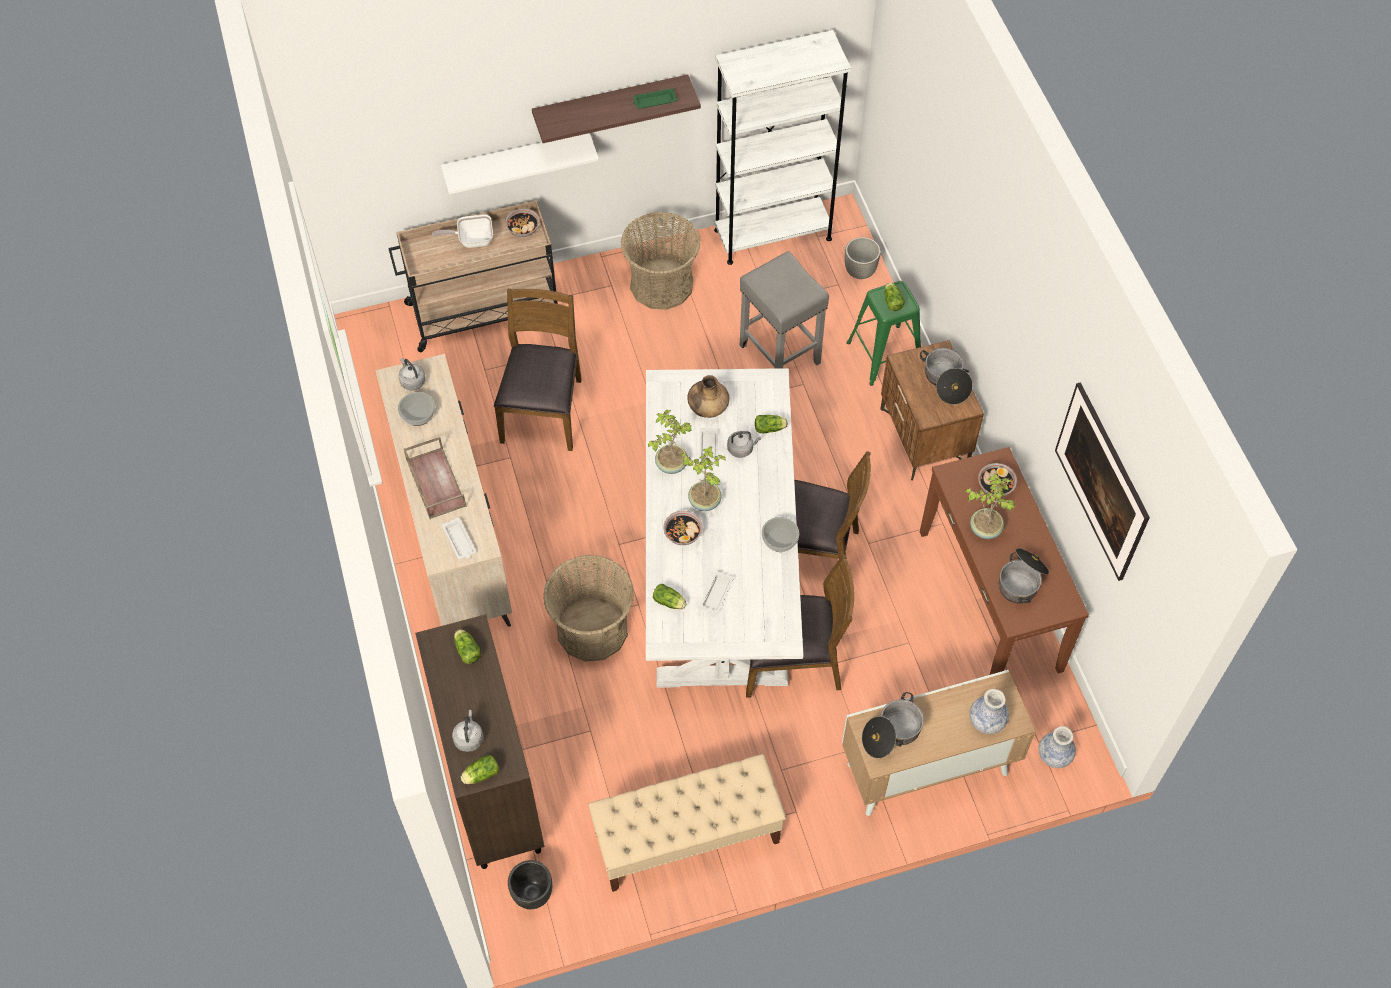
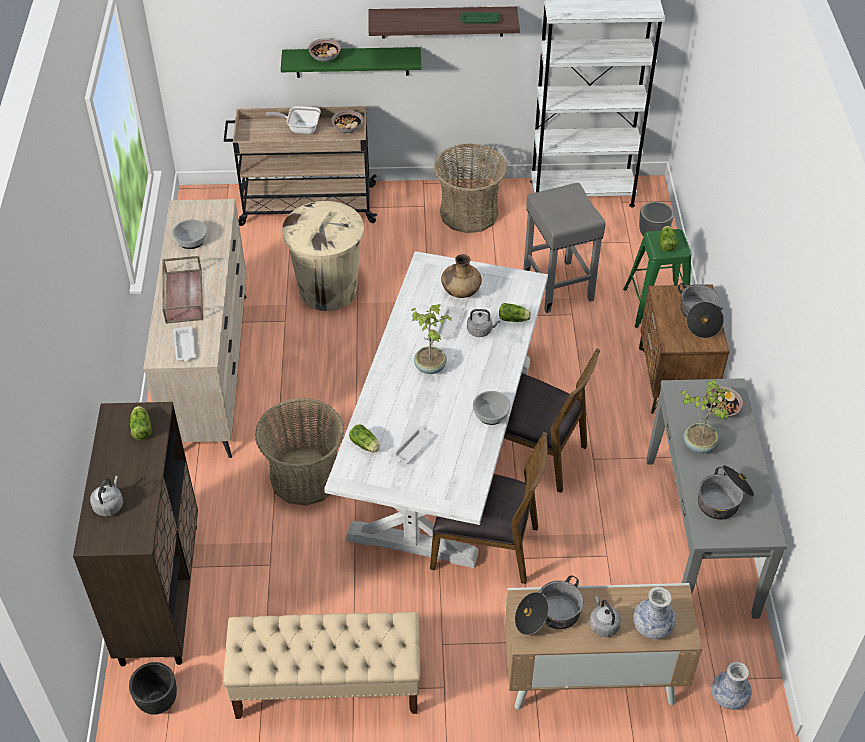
camera: 15 degrees right, 10 degrees down
(412, 381) = (197, 214): grey kettle -> grey kettle (603, 624)
(480, 775) = (105, 540): lettuce -> none
(516, 160) = (352, 62): white shelf -> green shelf
(543, 410) = (328, 290): brown chair -> beige trash can
(670, 464) = (409, 330): potted plant -> none
(683, 534) = (399, 390): bowl -> bowl (325, 57)
(990, 600) = (701, 535): brown console table -> grey console table
(1095, 497) = (809, 410): picture -> none

